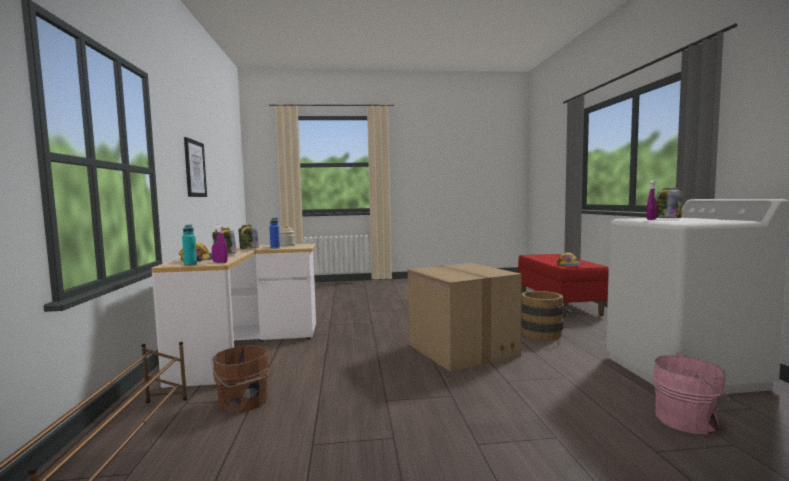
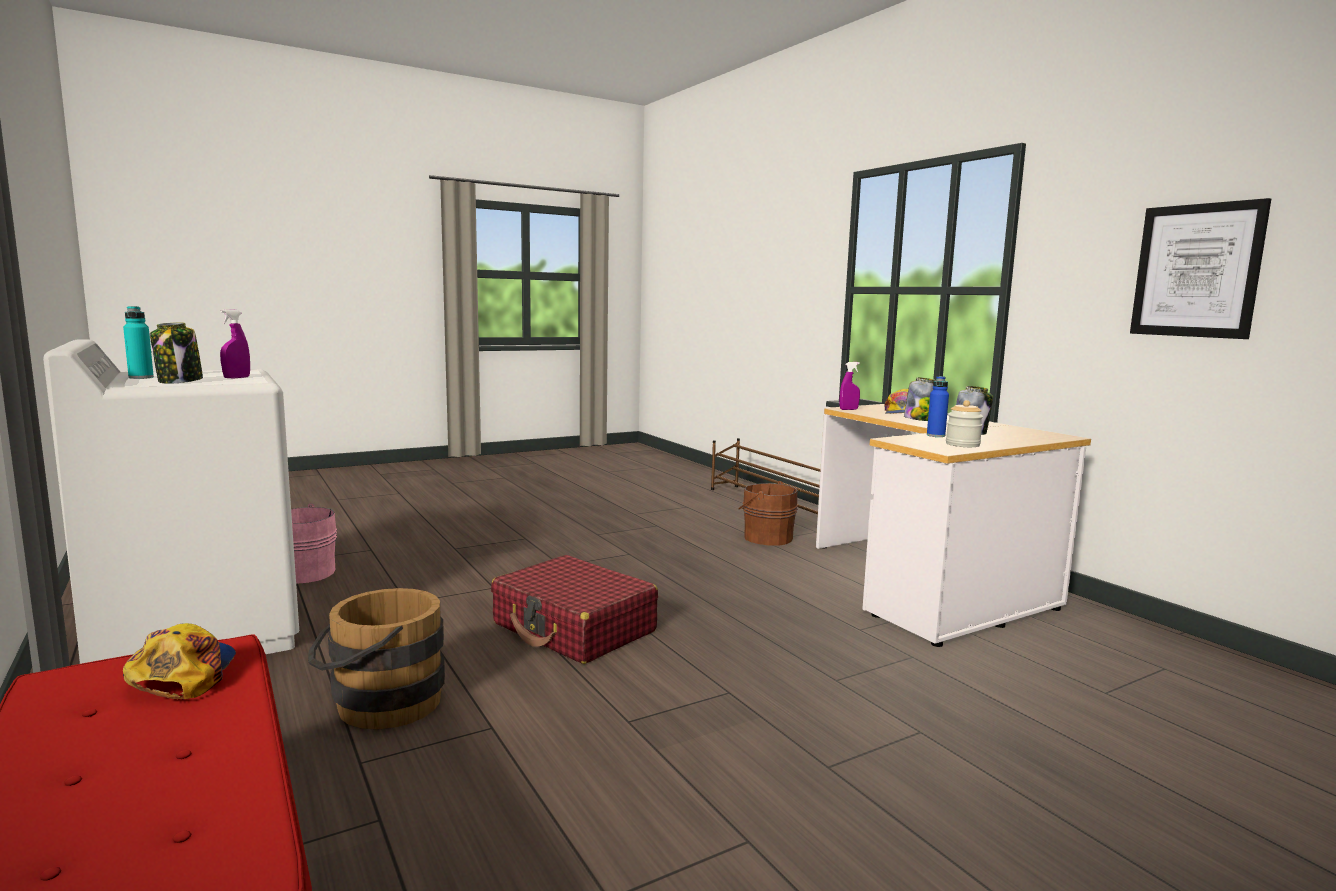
camera: 155 degrees right, 5 degrees up
(190, 264) = (865, 406): turquoise bottle -> turquoise bottle (141, 377)
(460, 349) = (574, 628): cardboard box -> red suitcase

